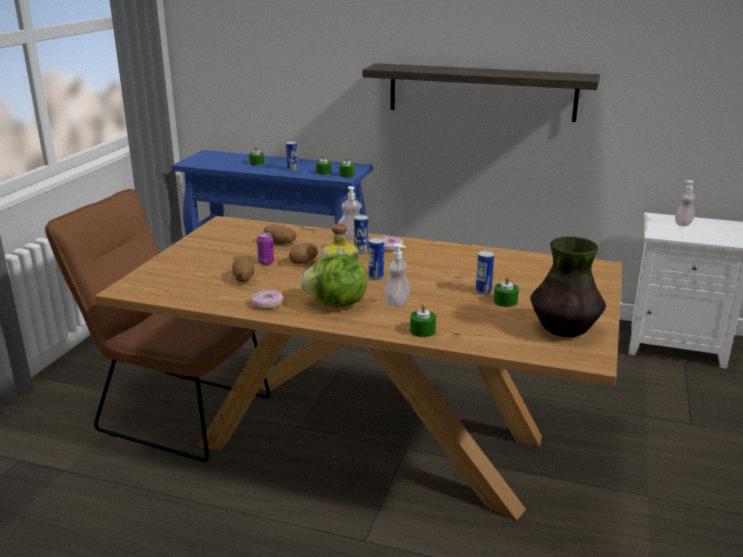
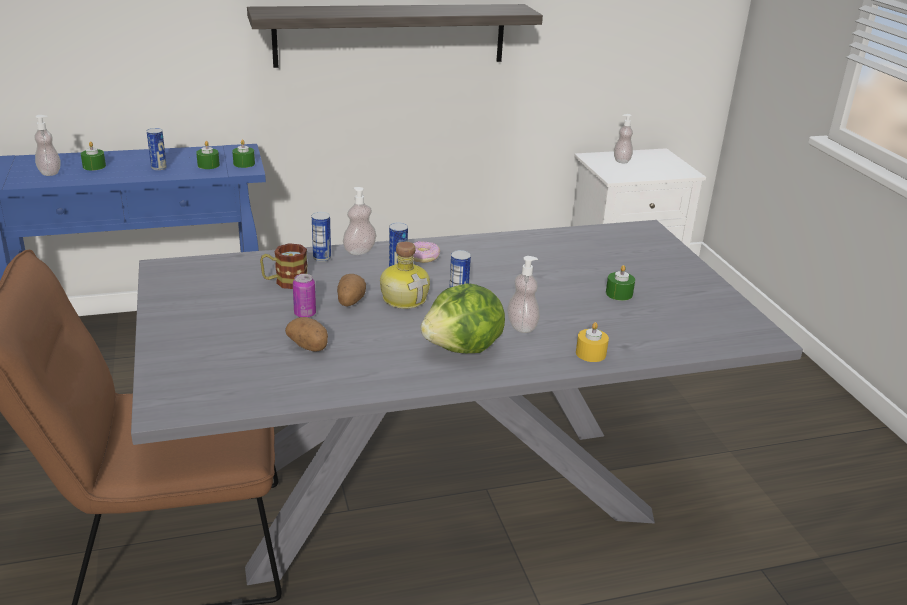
camera: 35 degrees left, 5 degrees up
(228, 163) = (50, 173): none -> soap dispenser
(267, 304) = (384, 372): donut -> none
(279, 243) = (285, 282): potato -> mug
(372, 440) = (443, 493): brown dining table -> grey dining table
(422, 331) = (590, 353): green candle -> yellow candle
(483, 291) = (585, 287): can -> can (322, 258)
(564, 329) = (706, 311): vase -> none

